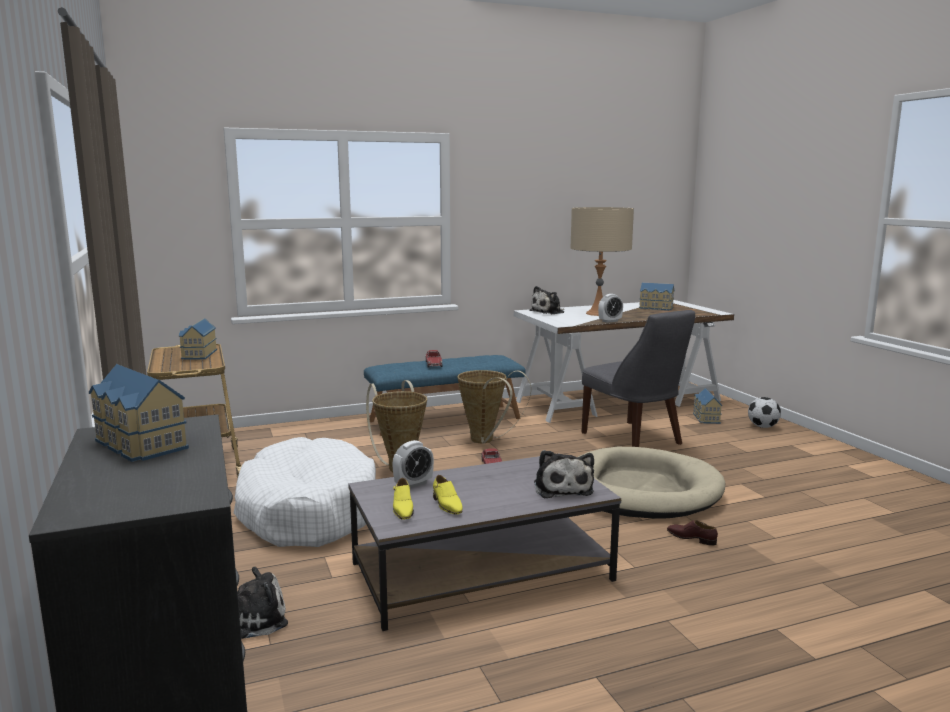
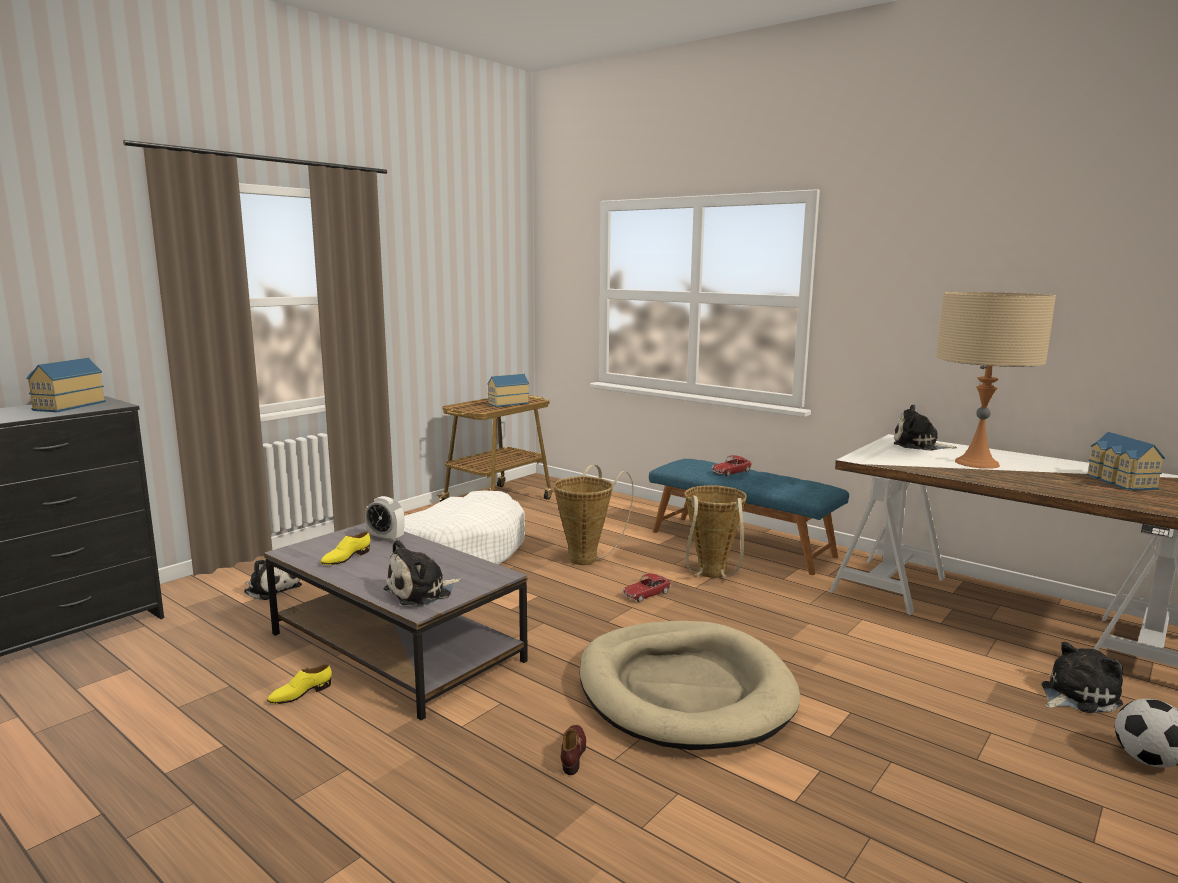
camera: 60 degrees right, 0 degrees up
(402, 509) = (327, 546): yellow shoe -> yellow shoe (300, 694)
(610, 321) = (938, 473): alarm clock -> none
(634, 439) = (865, 655): grey chair -> none
(705, 418) = (1076, 696): toy house -> plush toy

